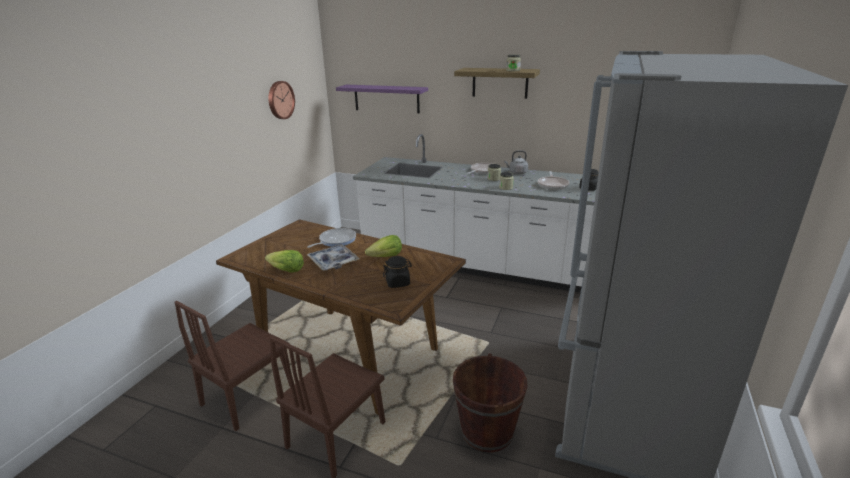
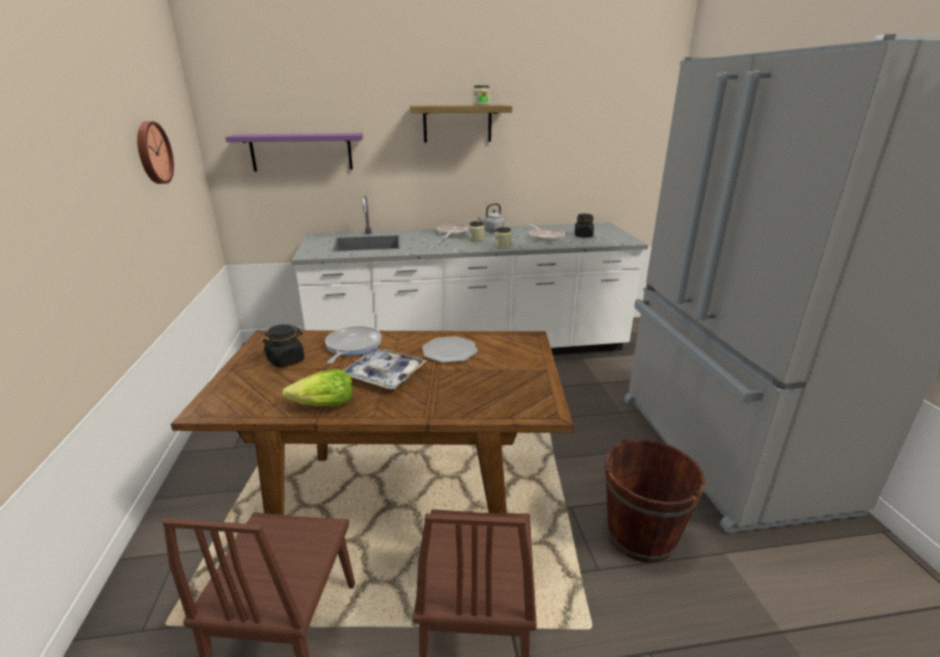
camera: 30 degrees left, 0 degrees up
(386, 257) = (449, 351): lettuce -> plate
(398, 283) = (507, 379): black jar -> black jar (286, 360)

